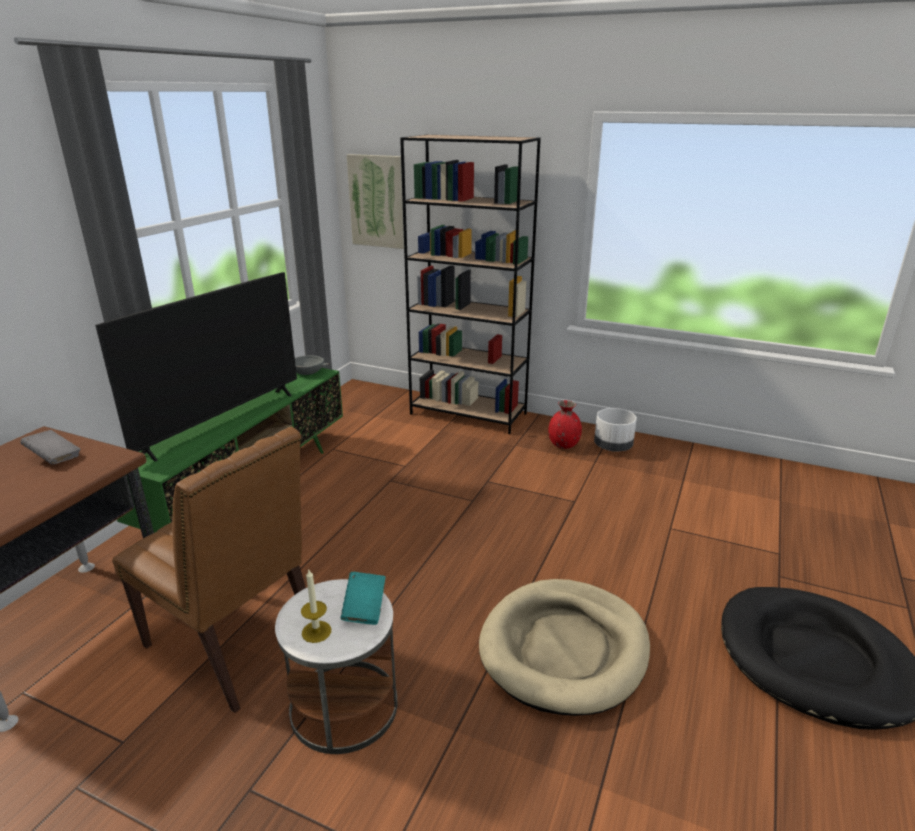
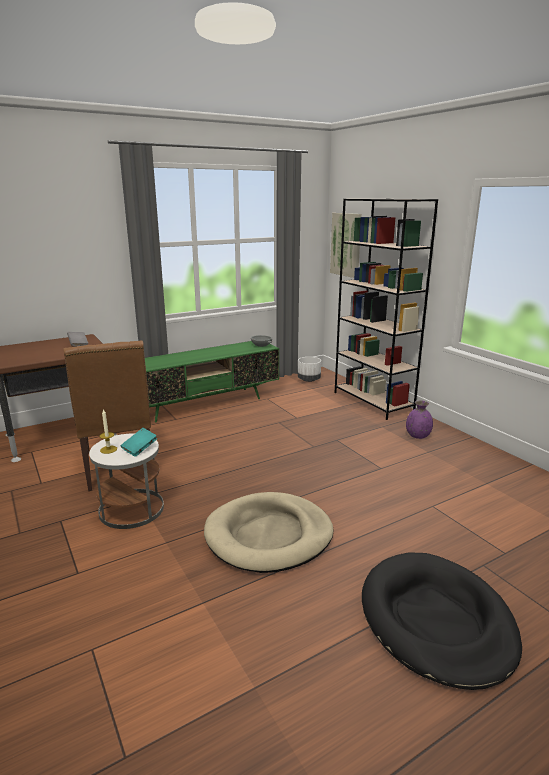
camera: 35 degrees right, 5 degrees down
(222, 422) = (187, 357): television -> none
(563, 445) = (417, 436): red vase -> purple vase
(612, 447) = (455, 447): white planter -> white planter (308, 380)

